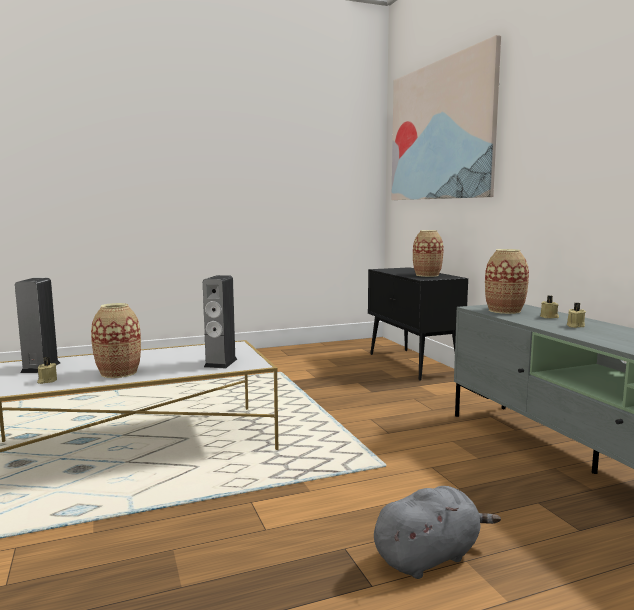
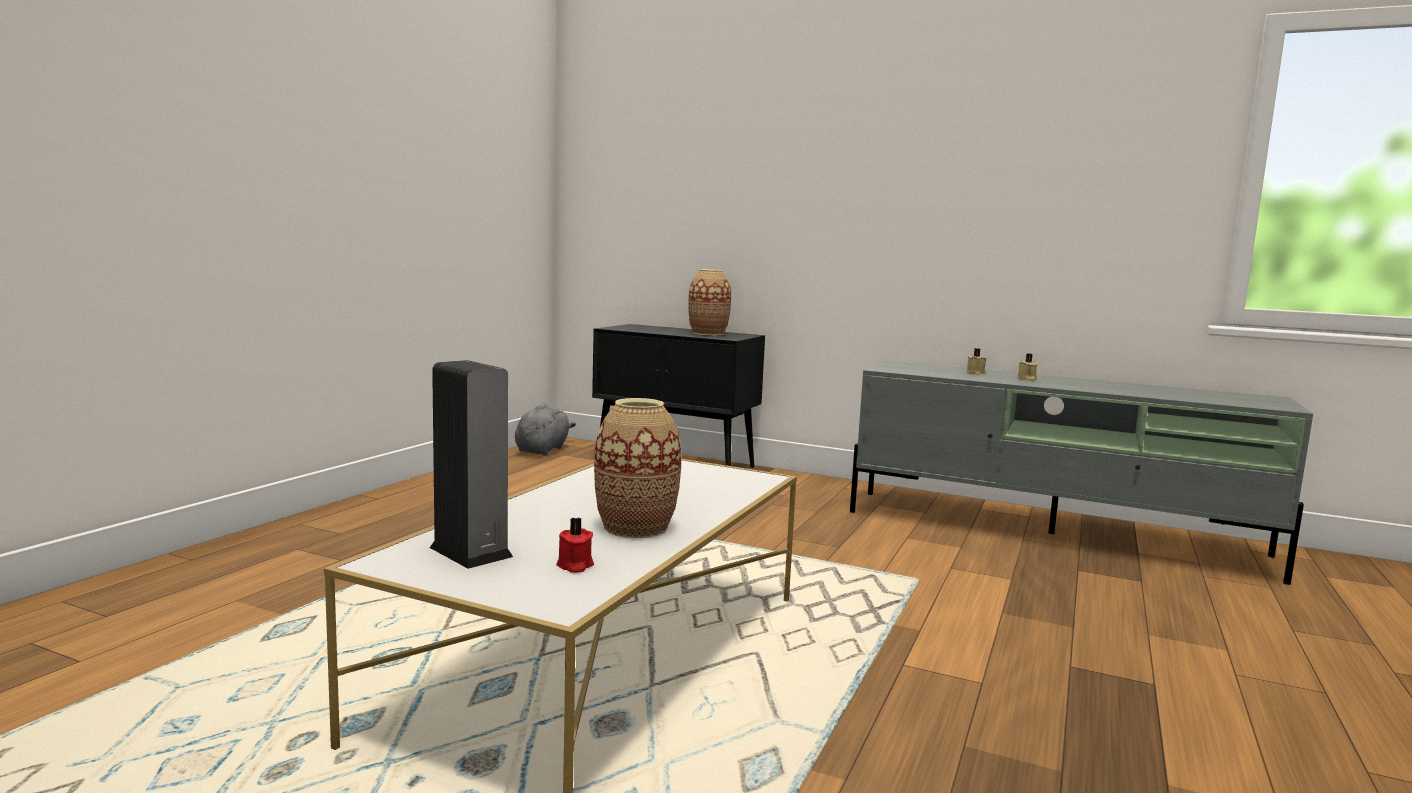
camera: 45 degrees left, 0 degrees up
(47, 381) = (574, 566): beige candle -> red candle
(220, 363) = (715, 484): speaker -> none
(429, 557) = (1127, 642): grey plush toy -> grey plush toy (543, 450)
(440, 131) = (695, 128): picture -> none
(504, 311) = (920, 370): vase -> none

